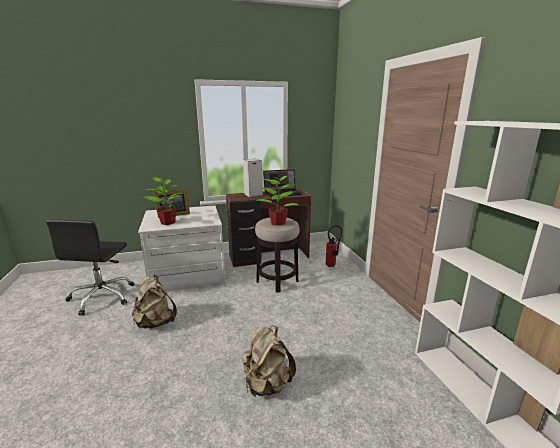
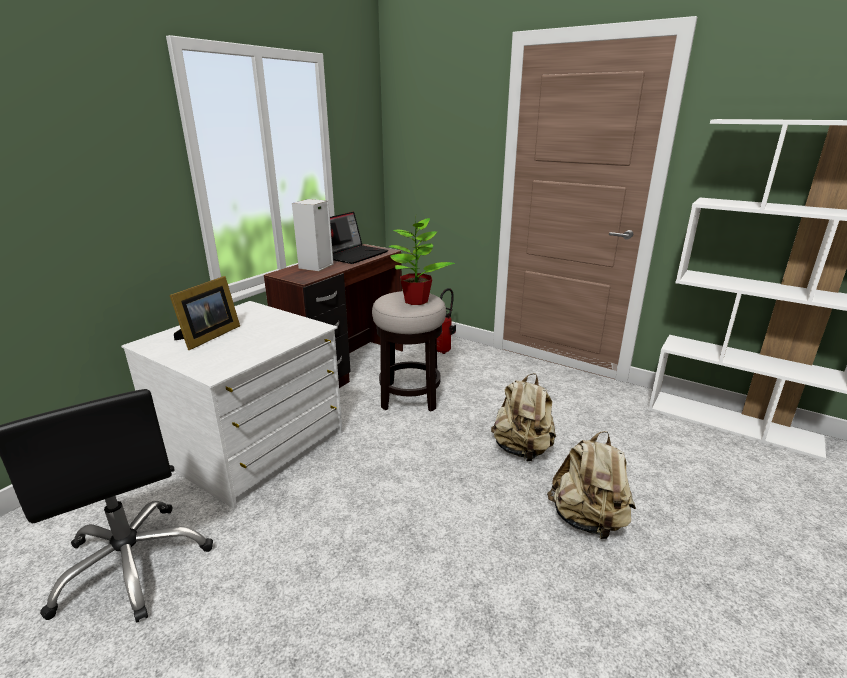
camera: 40 degrees left, 5 degrees up
(155, 322) = (324, 541): beige backpack -> beige backpack (522, 449)
(168, 222) = (233, 351): potted plant -> none

